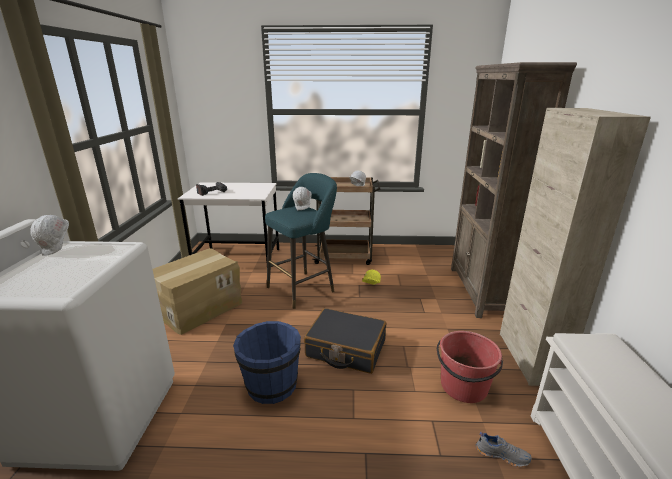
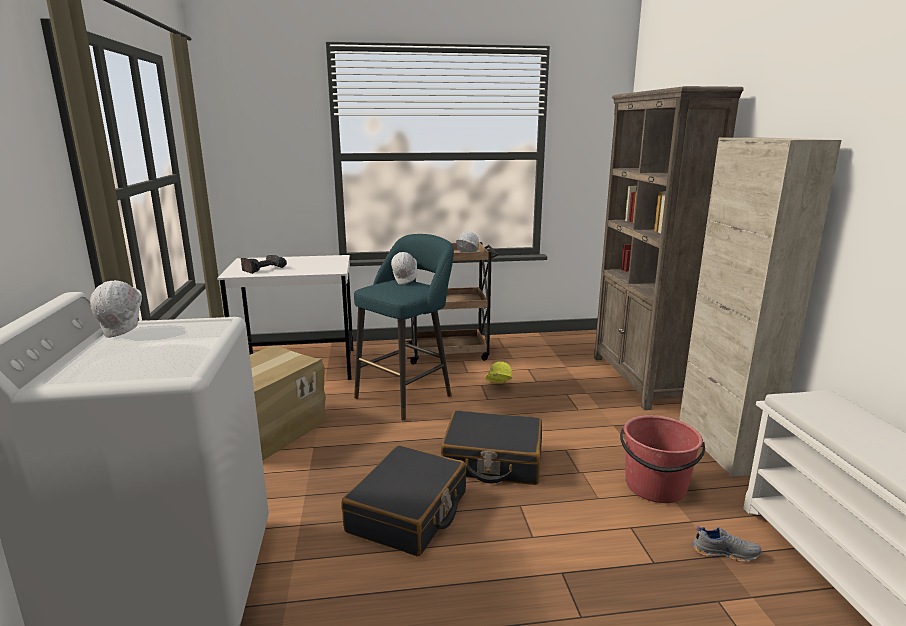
camera: 10 degrees left, 5 degrees down
(271, 385) = (408, 513): blue bucket -> black suitcase

